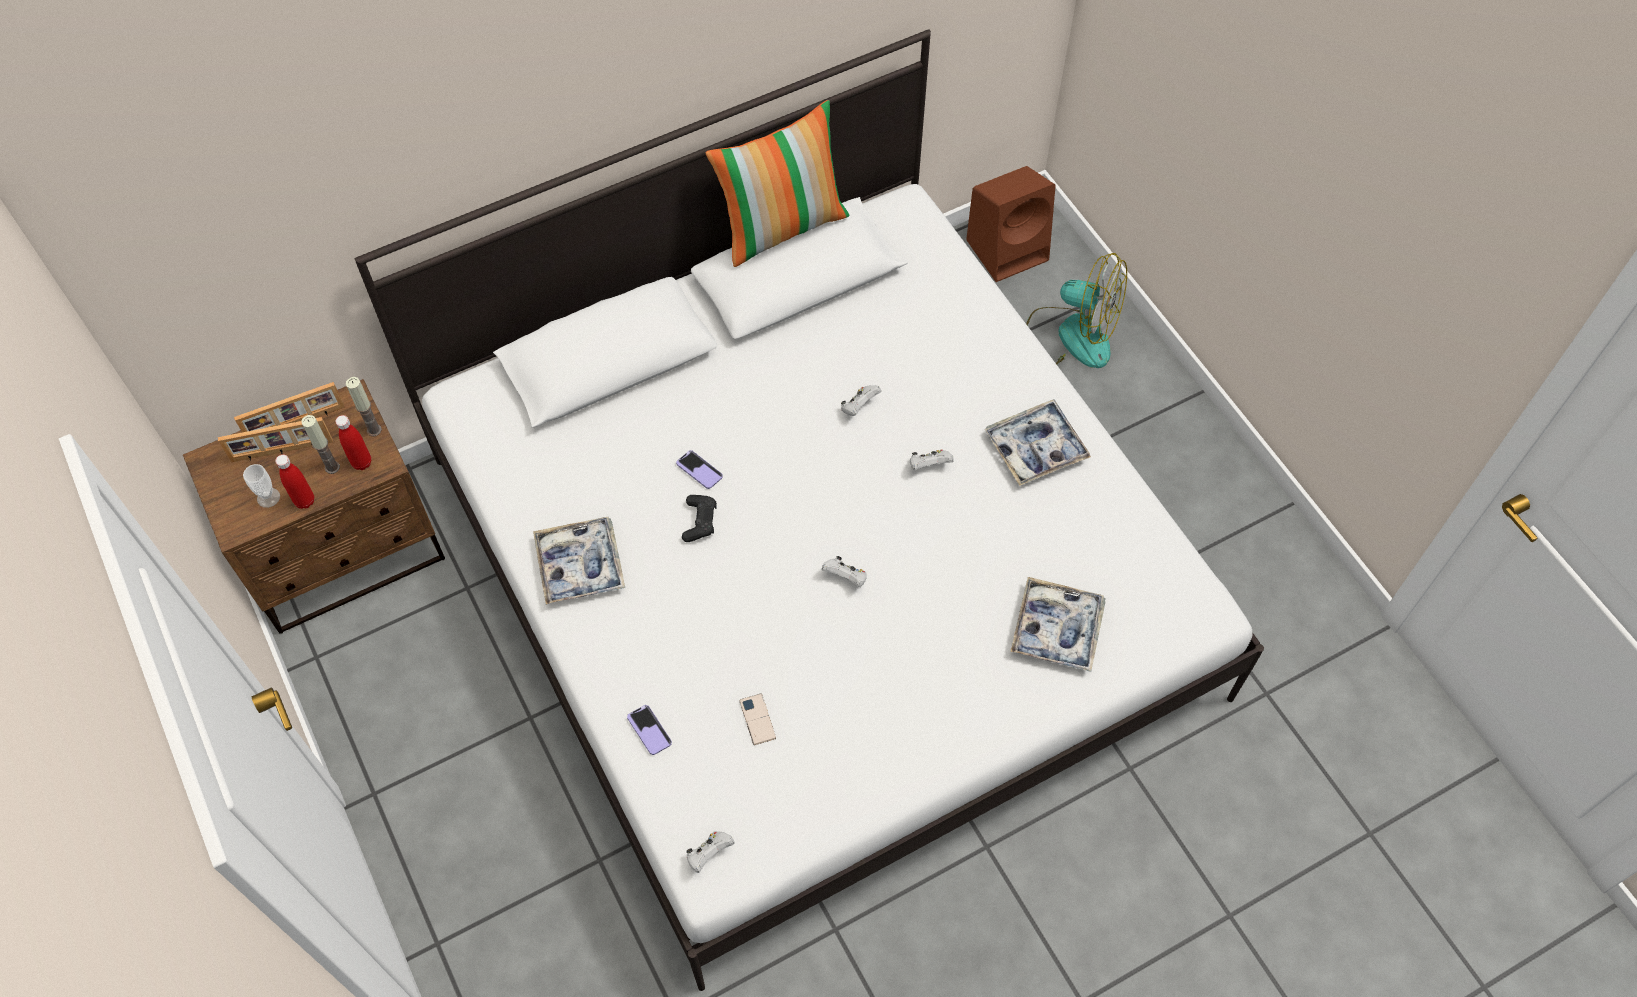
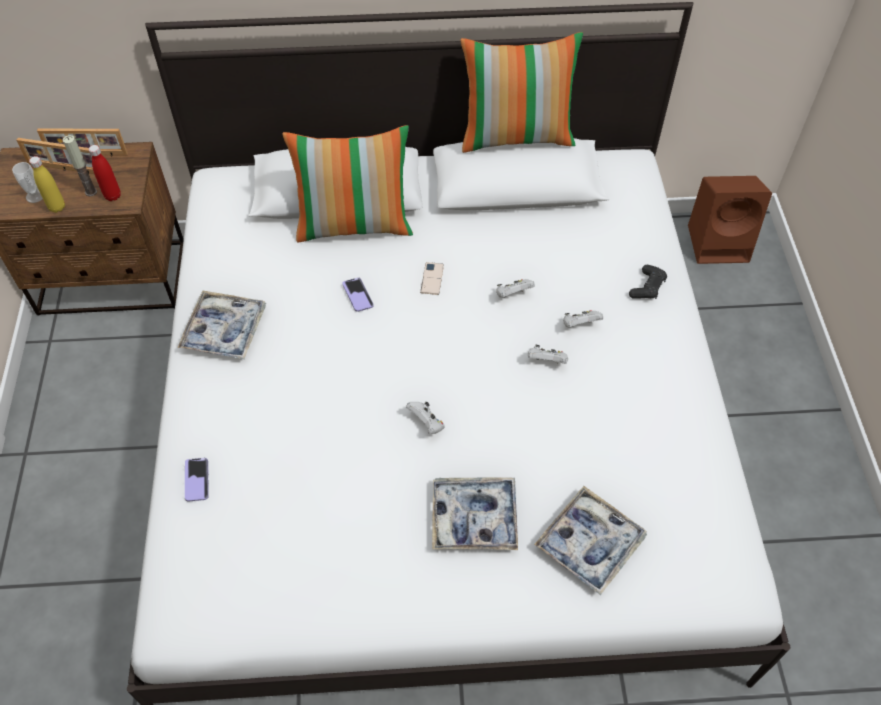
camera: 25 degrees right, 5 degrees down
(305, 501) = (57, 207): red bottle -> yellow bottle
(374, 430) = (136, 177): candle -> none
(649, 391) = (354, 224): none -> pillow
(700, 521) = (335, 333): black game controller -> black game controller (647, 287)
(709, 854) = (180, 606): white game controller -> white game controller (580, 325)
(757, 719) = (286, 509): phone -> phone (432, 278)
(1036, 448) = (648, 382): tray -> tray (474, 518)
(1070, 336) = (741, 325): fan -> none

